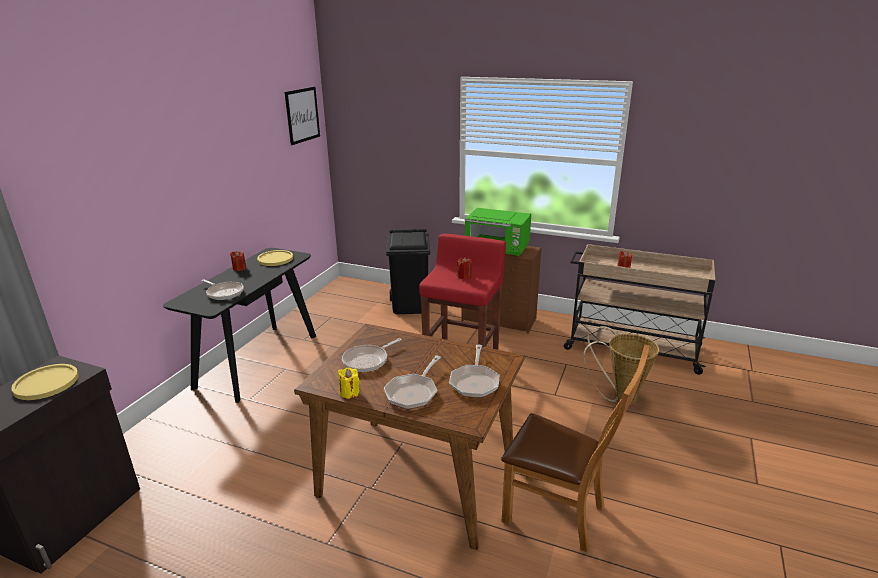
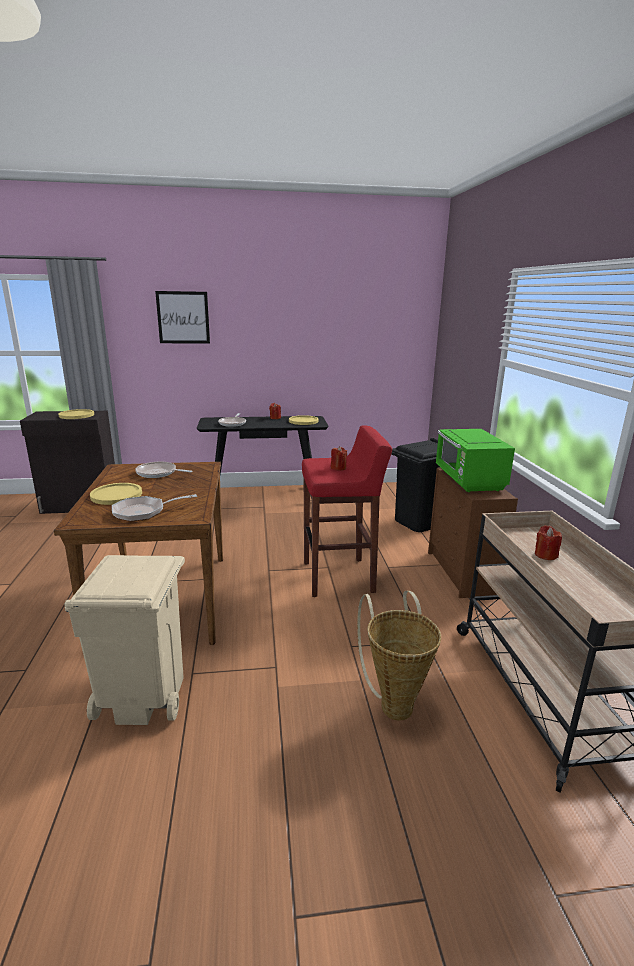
camera: 60 degrees right, 5 degrees down
(302, 115) = (402, 311): picture -> picture (183, 317)
(349, 393) = (108, 478): yellow candle -> none
(413, 392) = (116, 495): frying pan -> yellow plate
(560, 515) = (143, 696): brown chair -> beige trash can

